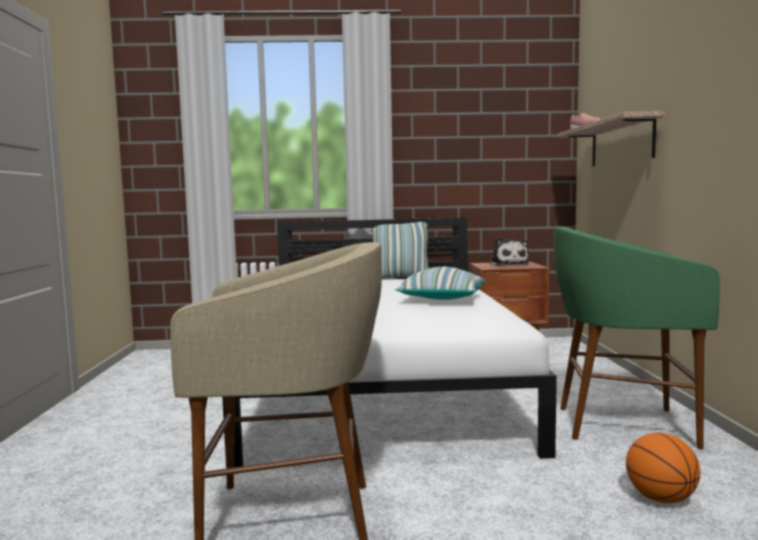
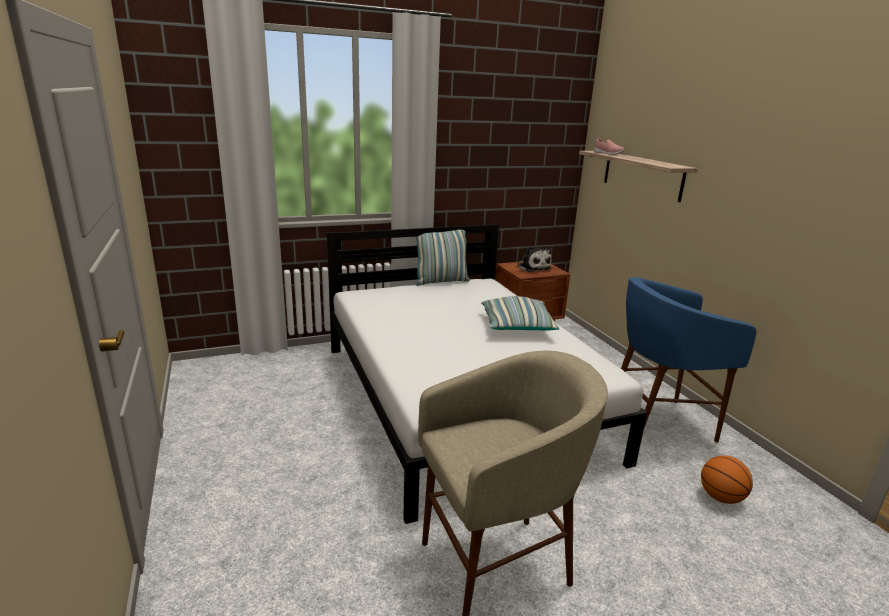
camera: 20 degrees left, 15 degrees up
(623, 425) = (658, 422): green stool -> blue stool

